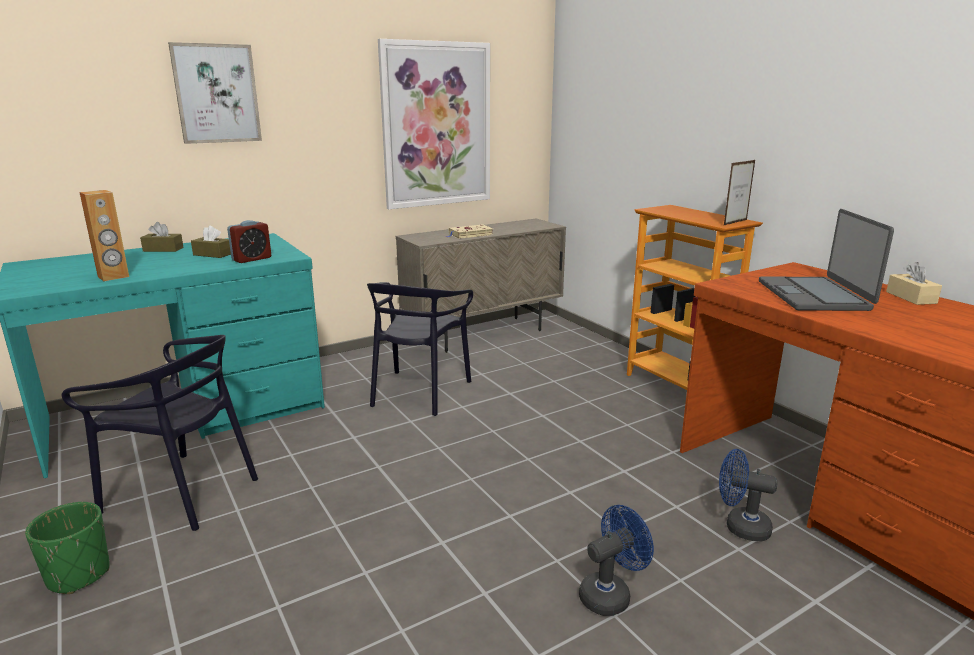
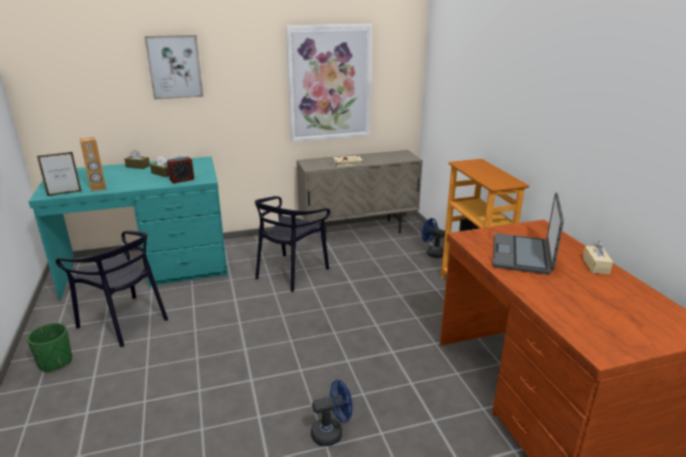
camera: 15 degrees right, 5 degrees up
(735, 222) = (507, 184): picture frame -> picture frame (64, 193)
(740, 526) = (445, 405): blue fan -> blue fan (432, 253)

